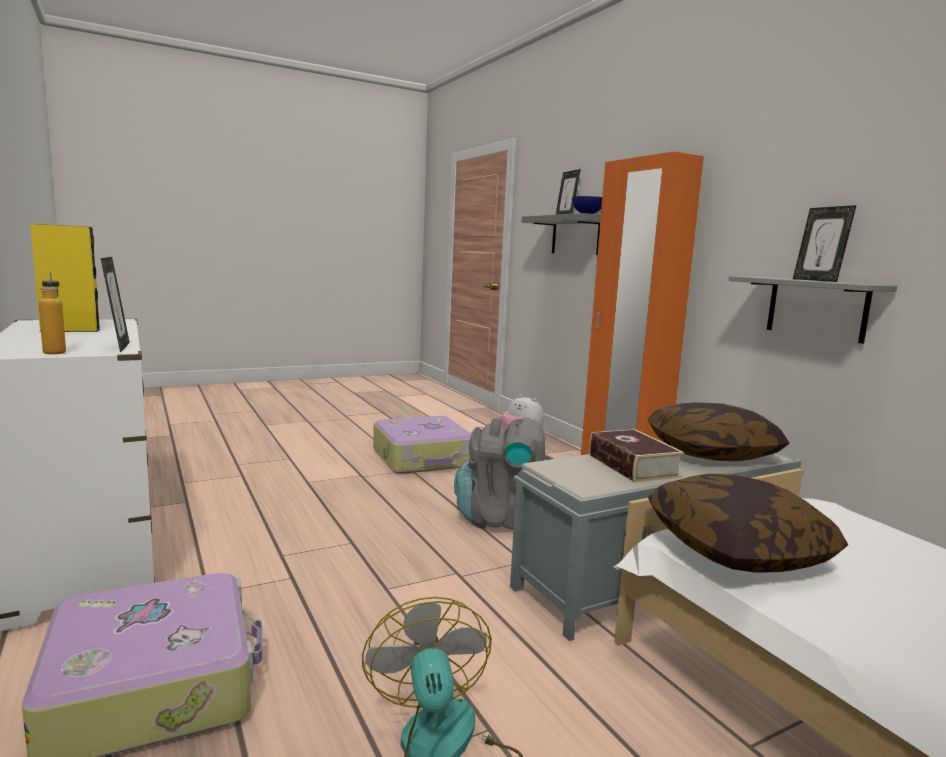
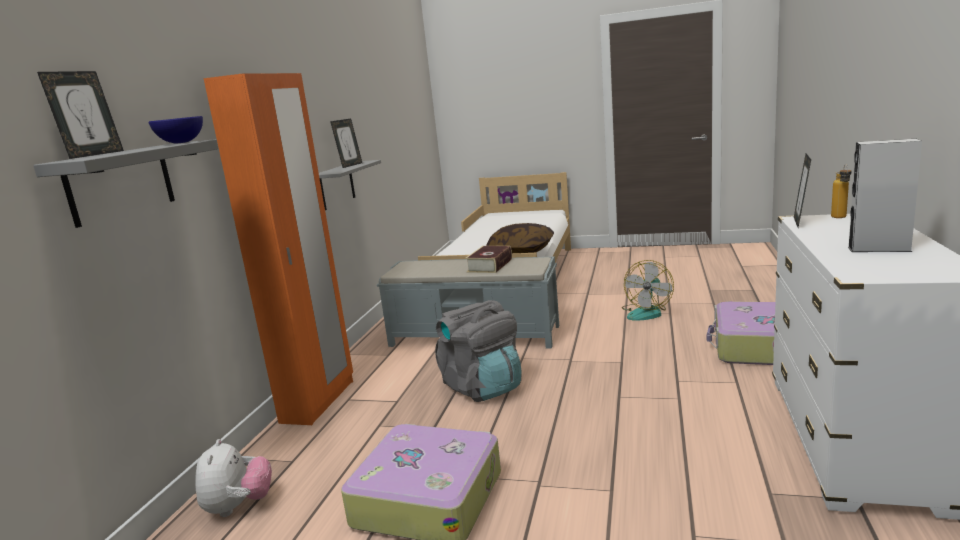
camera: 135 degrees left, 5 degrees up
(70, 330) = (879, 249): yellow speaker -> grey speaker
(711, 452) = (427, 267): pillow -> none

